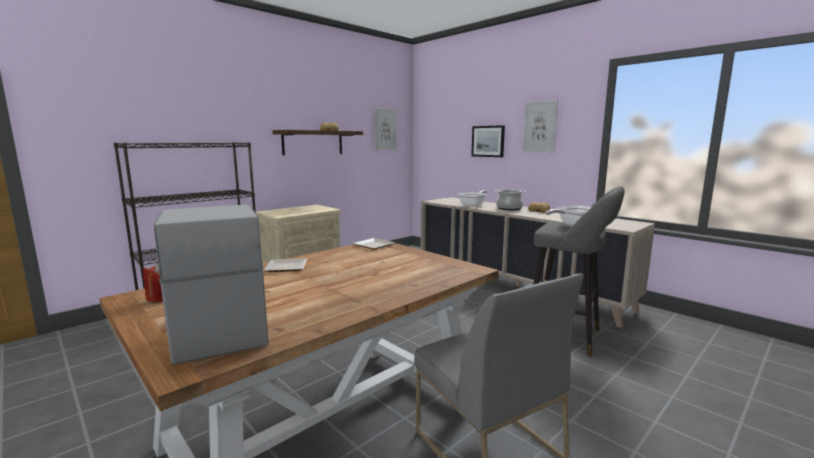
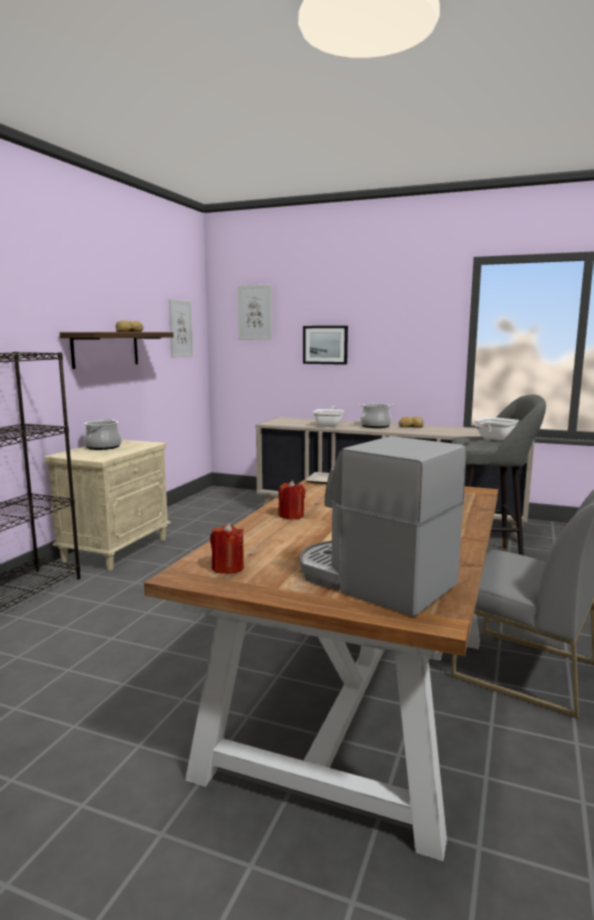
camera: 25 degrees left, 0 degrees up
(287, 268) = (291, 516): plate -> red candle
(297, 209) = (103, 447): none -> cooking pot
(539, 126) = (394, 328): picture -> picture (255, 312)

